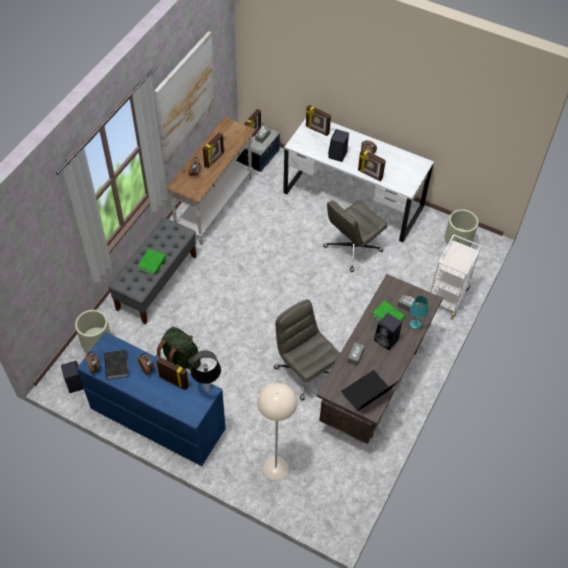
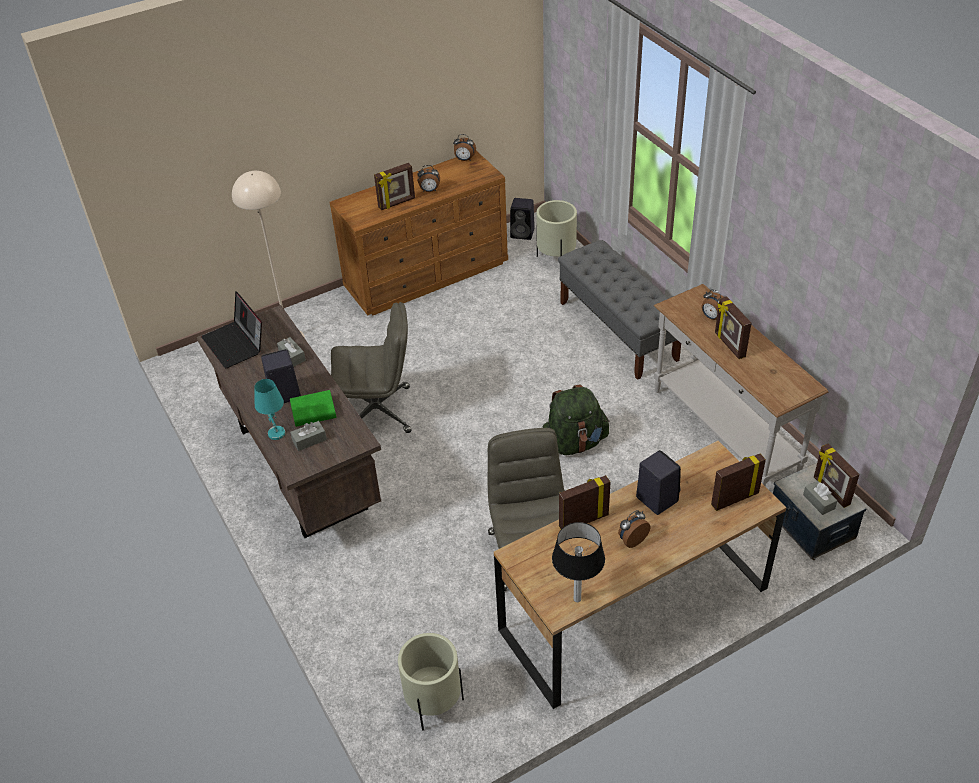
camera: 125 degrees right, 10 degrees down
(116, 366) = (453, 173): black book -> none
(152, 263) = (608, 278): green book -> none
(157, 419) = (427, 275): blue dresser -> brown dresser
(180, 359) = (488, 314): green backpack -> green backpack (574, 443)
(185, 98) = (810, 262): picture -> none
(208, 389) = (364, 222): table lamp -> table lamp (577, 599)
(353, 200) = (634, 609): white desk -> brown desk
(367, 394) = (236, 344): laptop -> laptop turned 150 degrees clockwise
(447, 297) = (355, 629): white cart -> none

